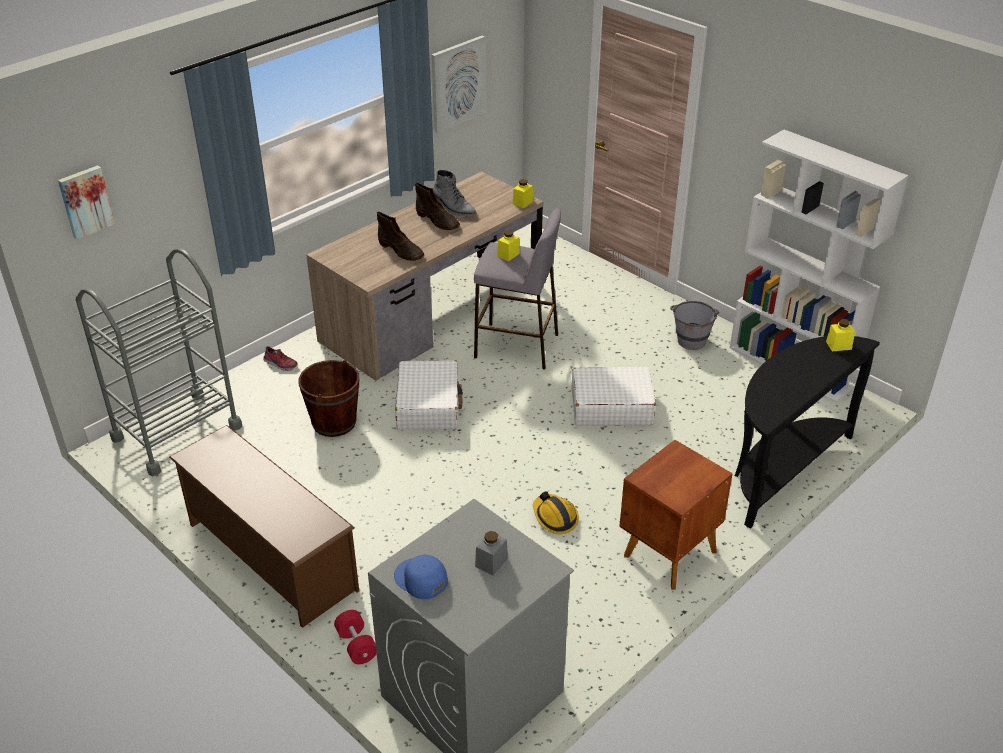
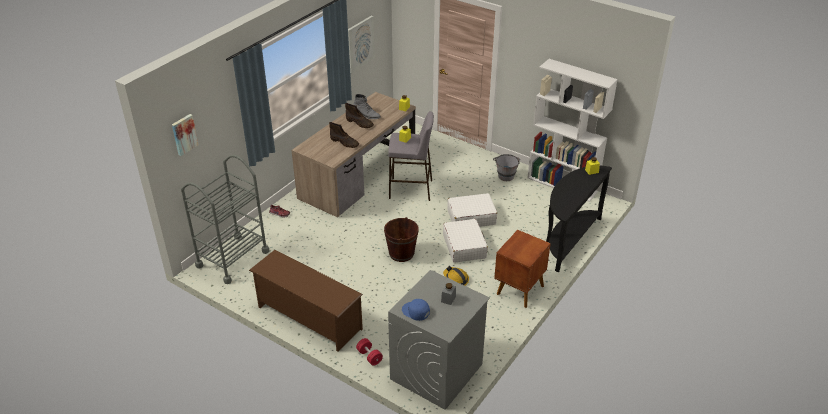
camera: 10 degrees left, 0 degrees up
(334, 422) = (321, 243): brown bucket -> brown bucket (401, 253)
(428, 405) = (371, 227): white suitcase -> white suitcase (464, 246)

